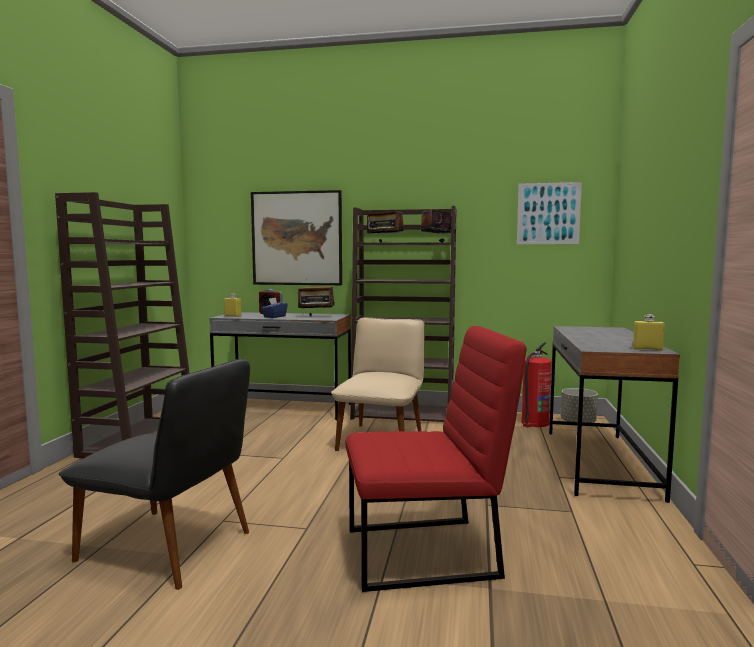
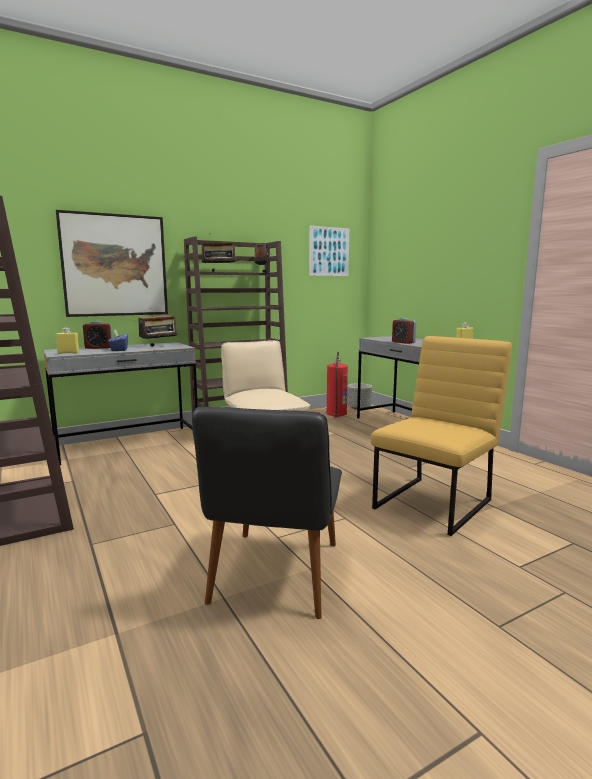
camera: 40 degrees left, 5 degrees up
(165, 546) = (276, 571): black chair -> black chair turned 120 degrees clockwise
(426, 552) = (435, 503): red chair -> yellow chair
(579, 336) = (403, 342): none -> alarm clock

